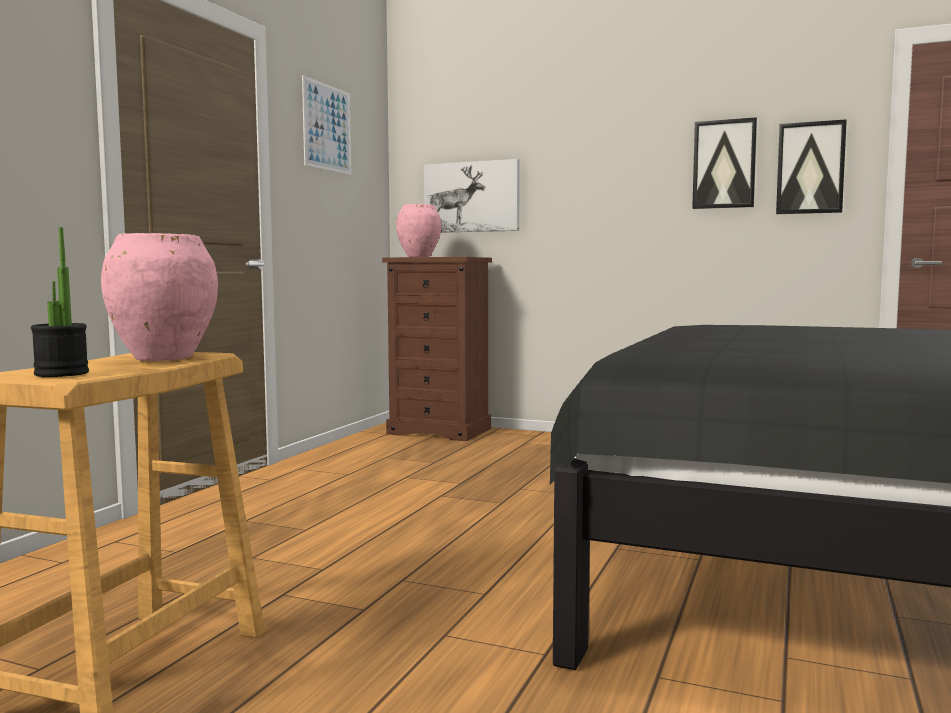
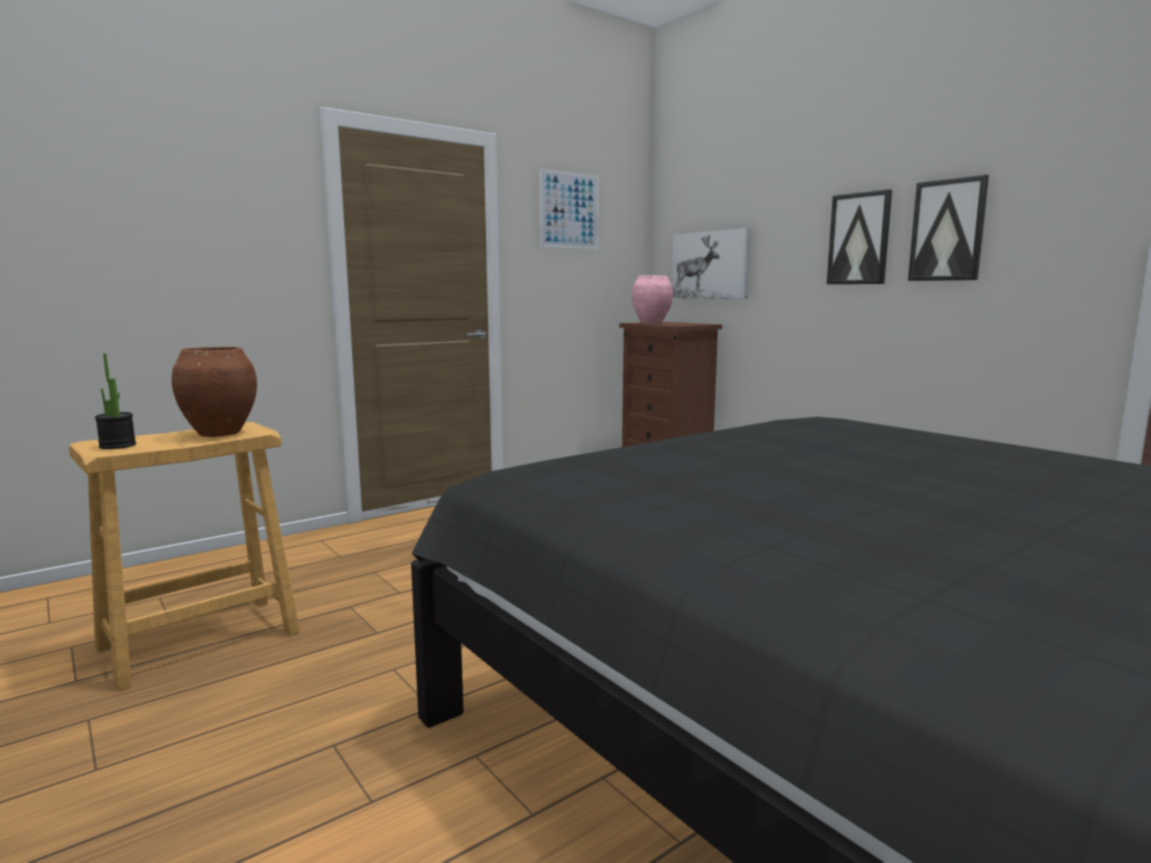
camera: 30 degrees right, 5 degrees up
(162, 358) = (219, 433): pink vase -> brown vase
(810, 168) = (1049, 234): picture -> picture (859, 239)

